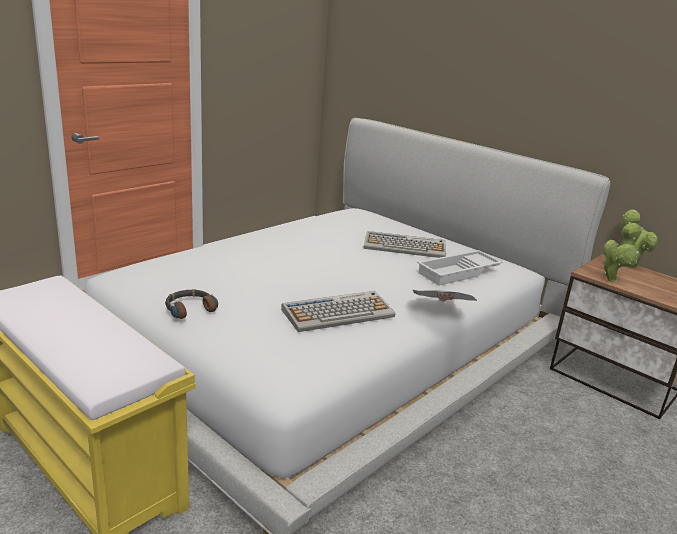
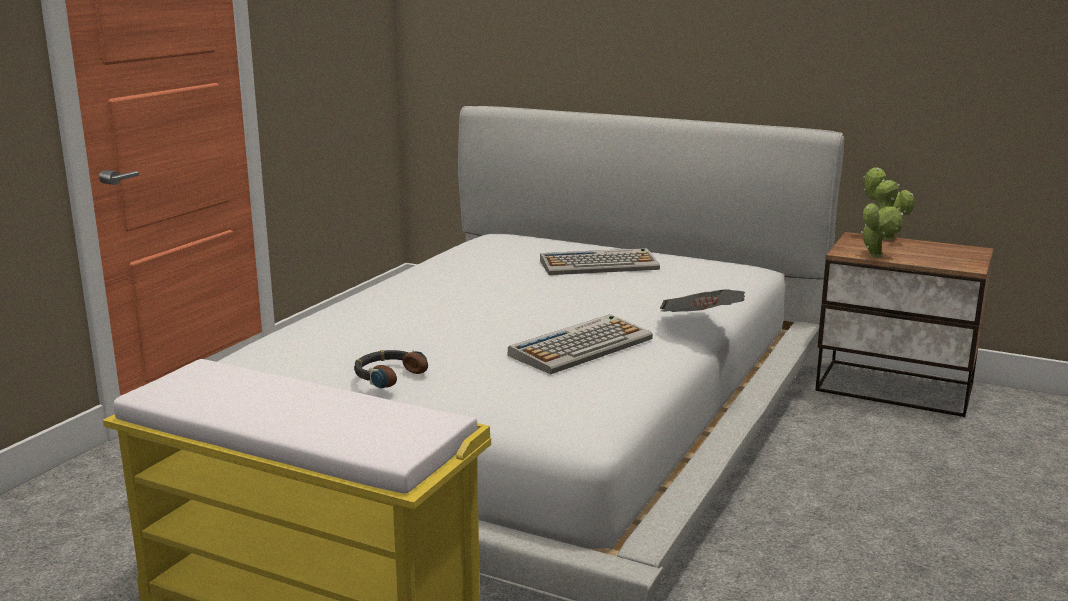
camera: 15 degrees left, 5 degrees down
(459, 273) = (688, 282): white tray -> none

